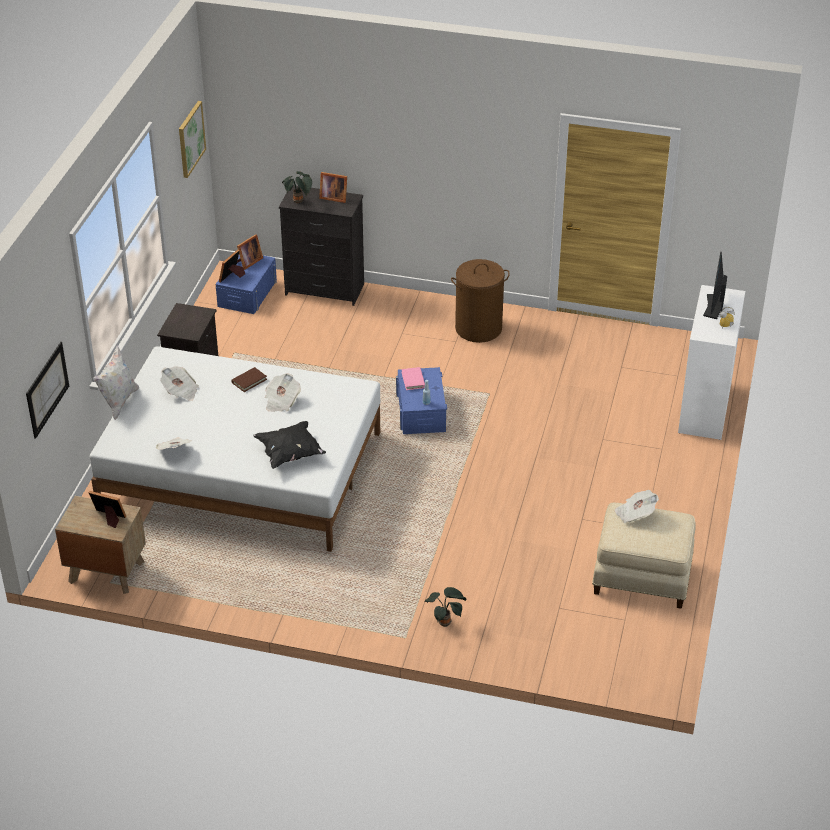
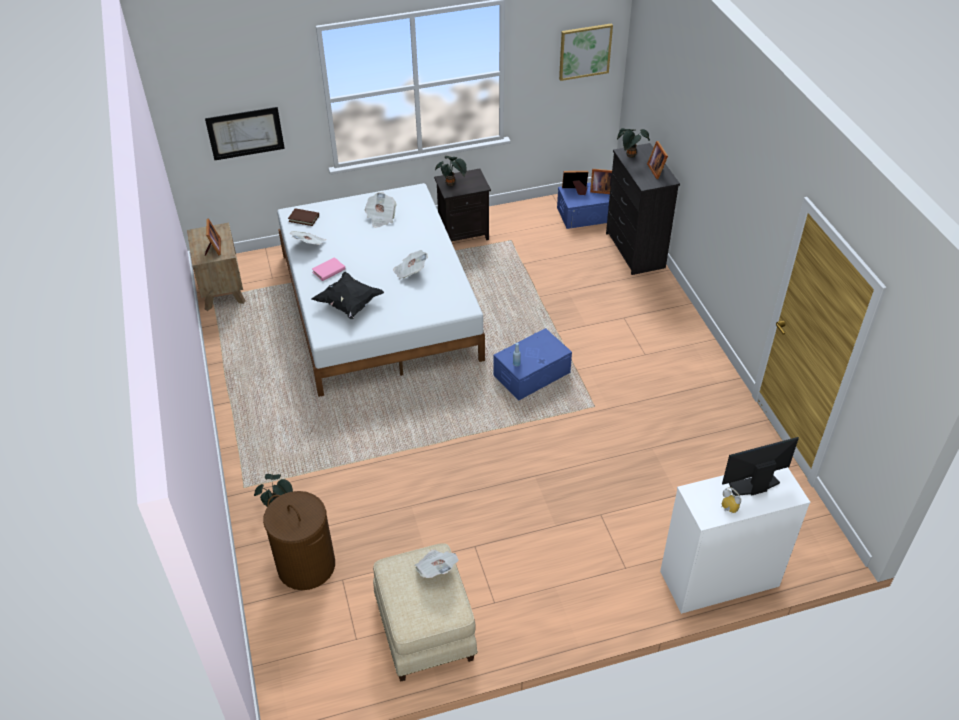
camera: 60 degrees right, 5 degrees up
(119, 402) = (345, 195): white pillow -> none
(181, 328) = (451, 184): none -> potted plant
(249, 381) = (421, 244): brown book -> brown book (304, 218)
(413, 380) = (539, 343): pink book -> pink book (329, 271)
(478, 329) = (676, 361): brown laundry basket -> brown laundry basket (306, 566)

